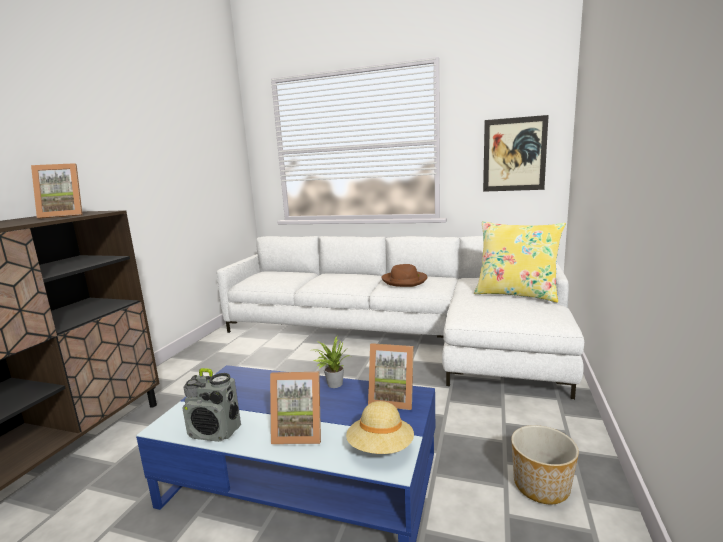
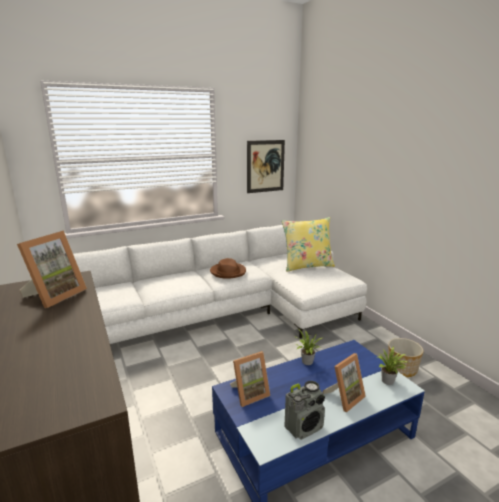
camera: 45 degrees left, 5 degrees up
(381, 448) = (389, 382): beige hat -> potted plant
(392, 399) = (348, 355): picture frame -> picture frame (249, 394)

